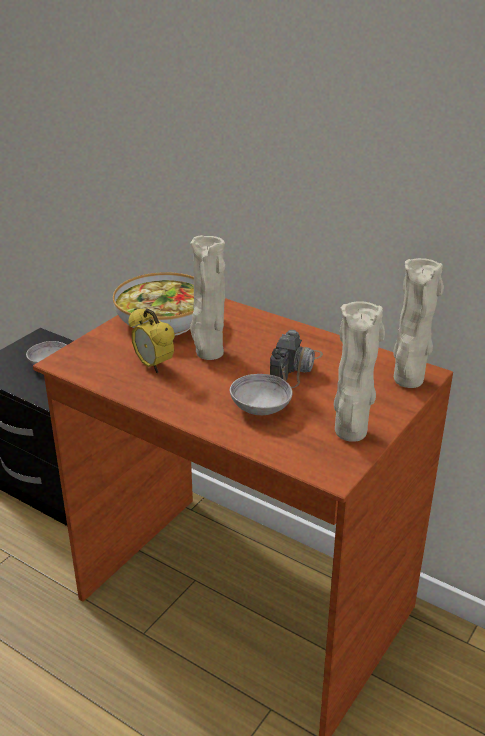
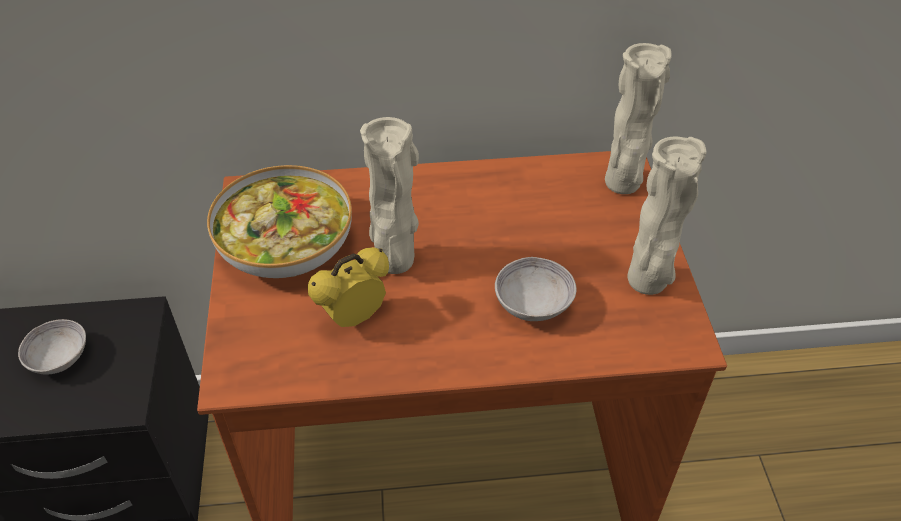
camera: 40 degrees left, 15 degrees up
(153, 366) = (354, 317): alarm clock -> alarm clock turned 135 degrees clockwise
(296, 367) = (504, 227): camera -> none

